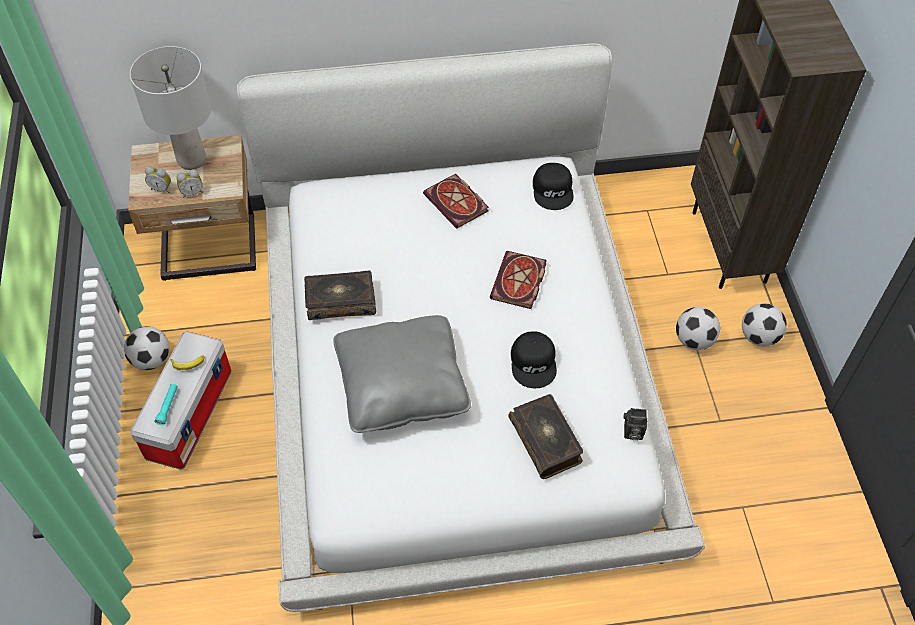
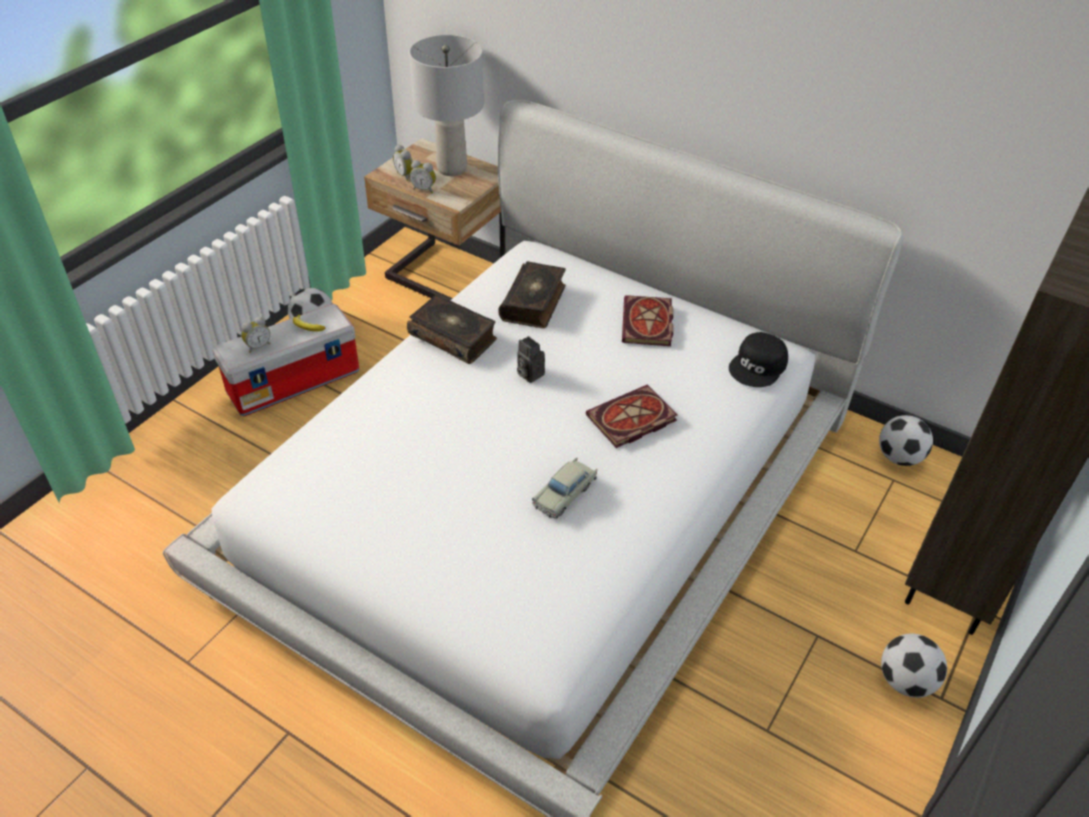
camera: 40 degrees right, 10 degrees down
(168, 406) = (258, 346): turquoise flashlight -> alarm clock
(402, 385) = (423, 432): grey pillow -> none
(534, 362) = (565, 494): black cap -> beige toy car
(546, 441) = (495, 568): book -> book (534, 303)
(632, 432) = (591, 624): camera -> camera (528, 374)
(694, 340) = (819, 631): football -> football (899, 457)

